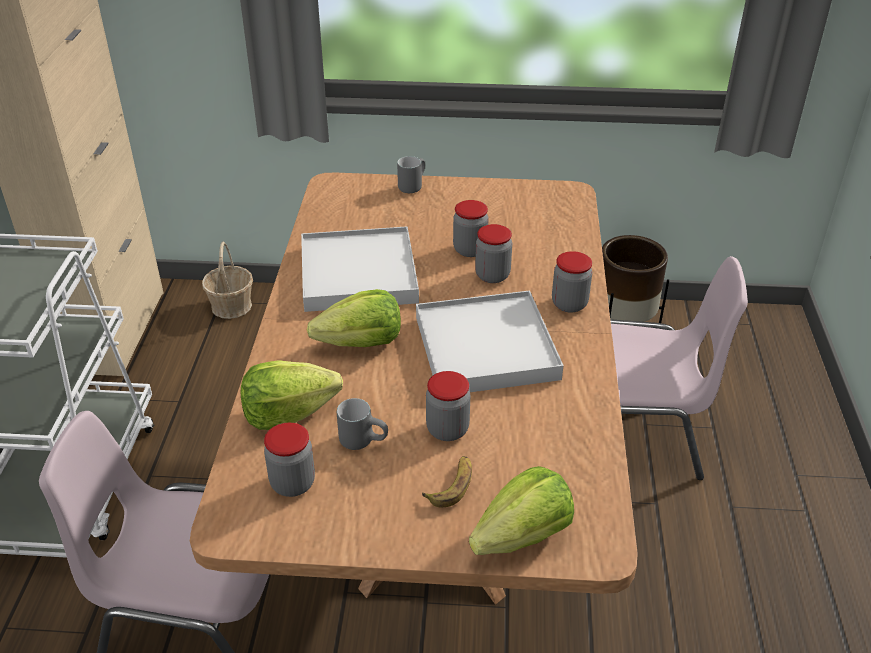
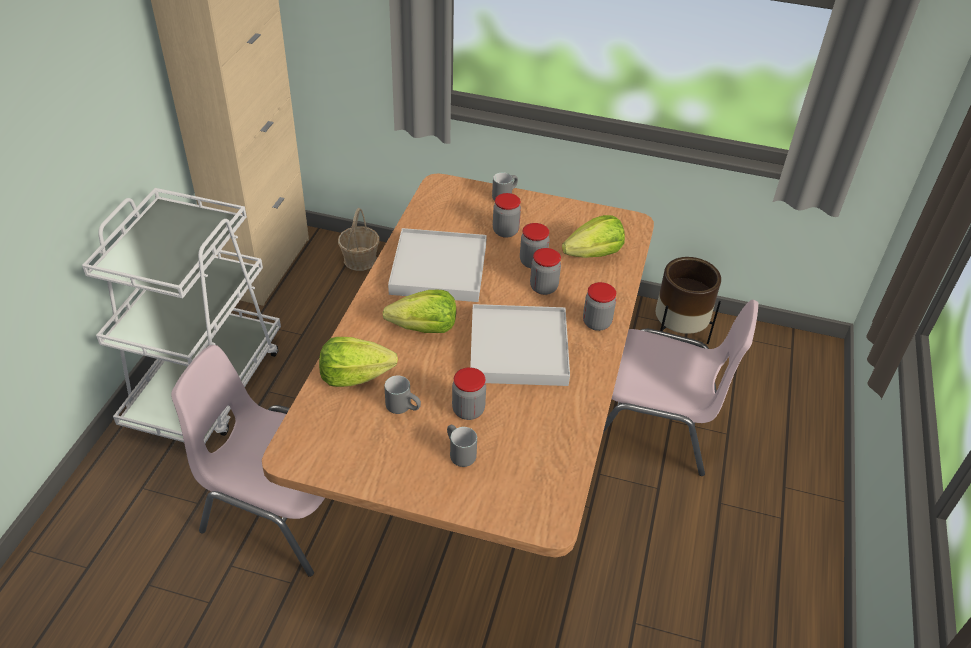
camera: 10 degrees right, 5 degrees up
(292, 483) = (343, 431): jar -> jar (505, 231)
(451, 485) = (458, 454): banana -> grey mug
(523, 537) = (497, 503): lettuce -> lettuce (594, 254)

